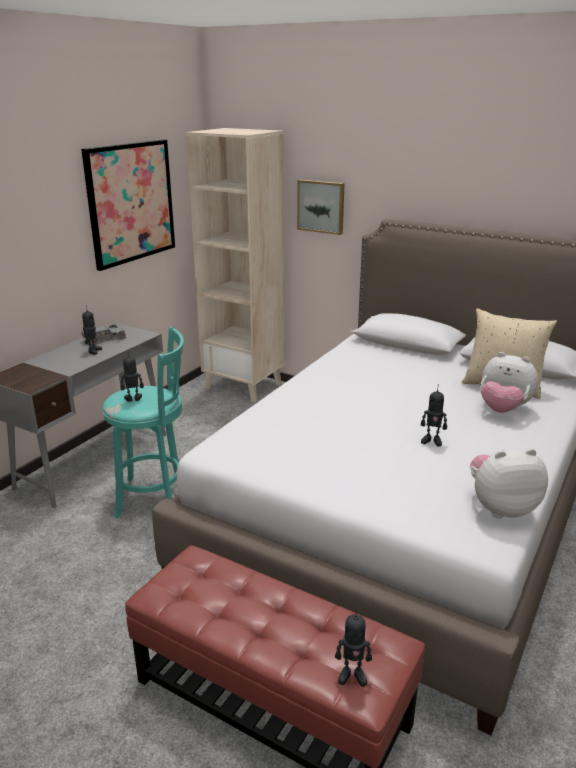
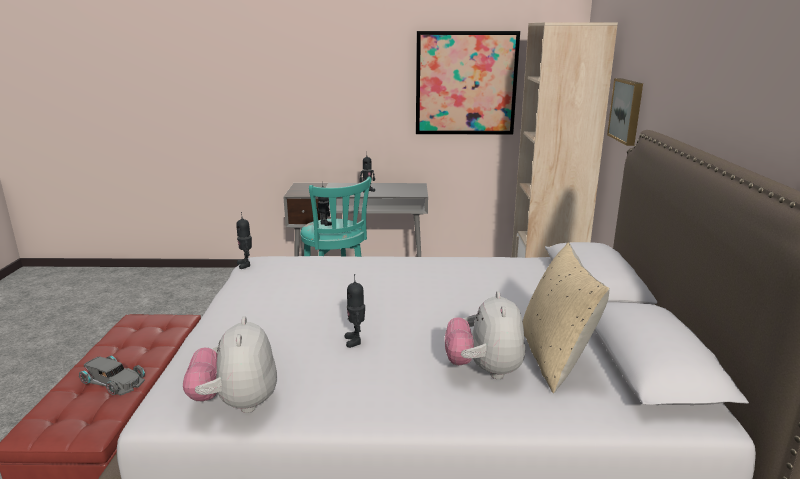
camera: 60 degrees right, 5 degrees down
(105, 339) = (392, 187): grey toy car -> grey toy car (113, 381)
(352, 675) = (51, 418): toy robot -> toy robot (246, 265)
(501, 507) = (236, 403): plush toy -> plush toy turned 150 degrees counterclockwise

